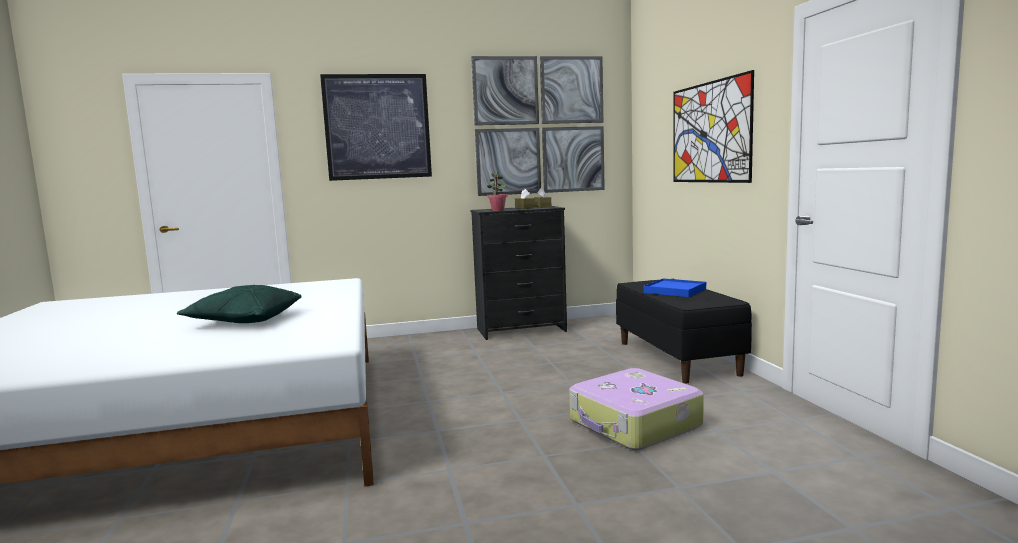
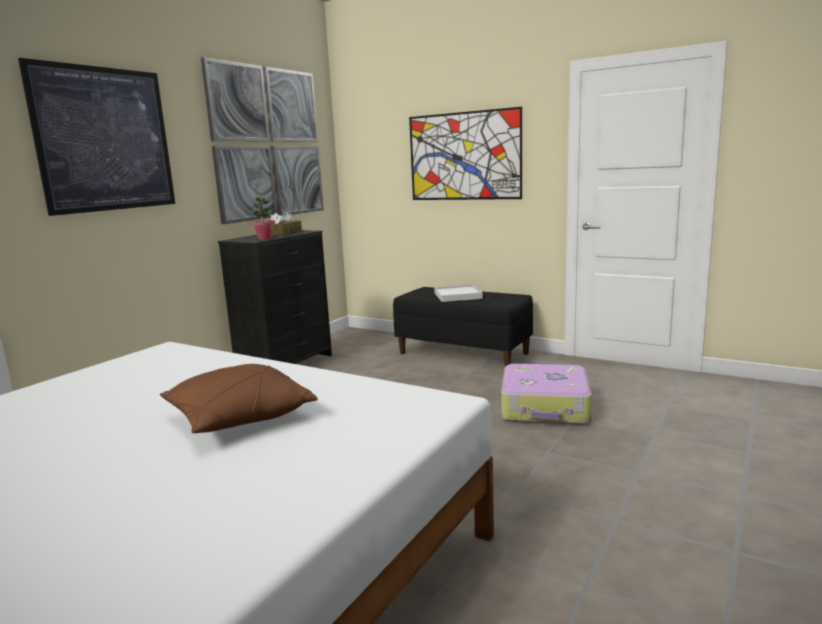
camera: 45 degrees left, 5 degrees up
(244, 320) = (238, 418): green pillow -> brown pillow
(674, 290) = (457, 296): blue tray -> white tray

